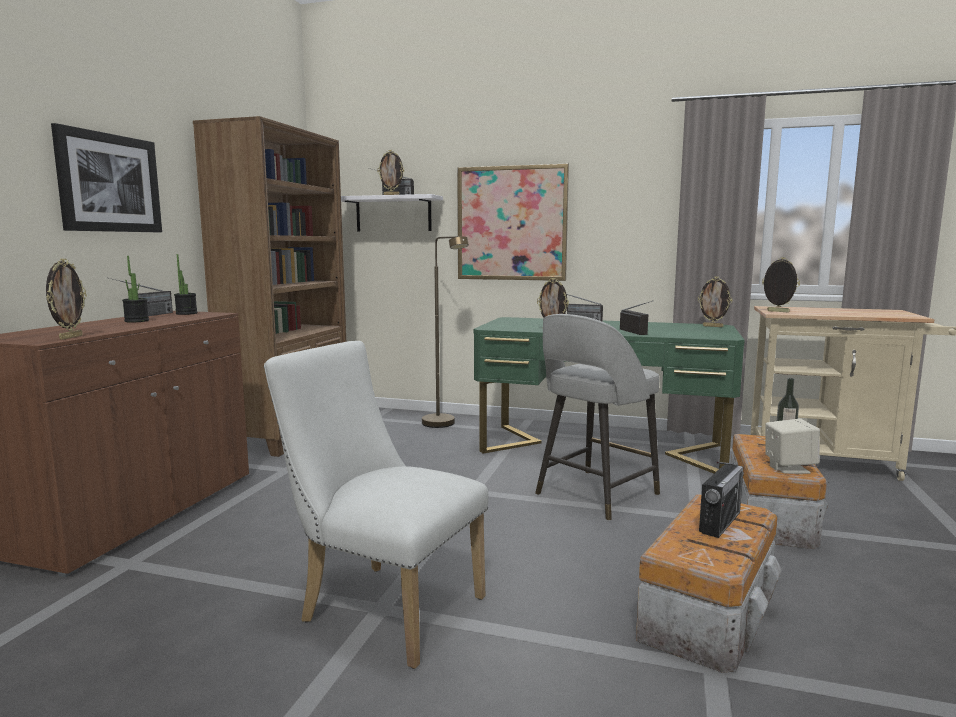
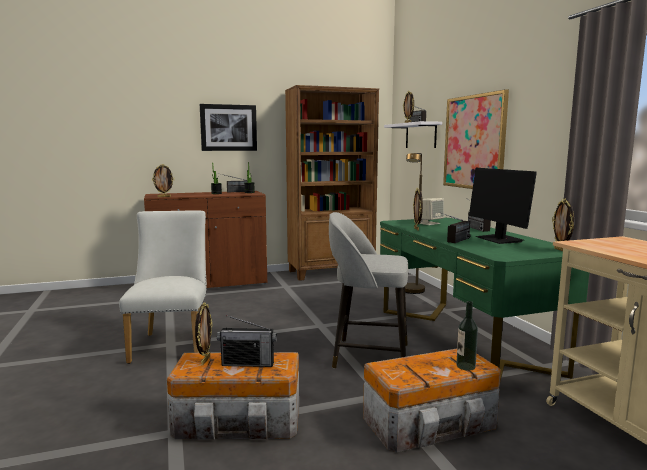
camera: 55 degrees right, 0 degrees up
(648, 327) = (499, 239): none -> monitor
(777, 311) = (586, 242): picture frame -> picture frame (205, 360)
(788, 468) = (399, 373): beige speaker -> beige speaker (428, 223)

